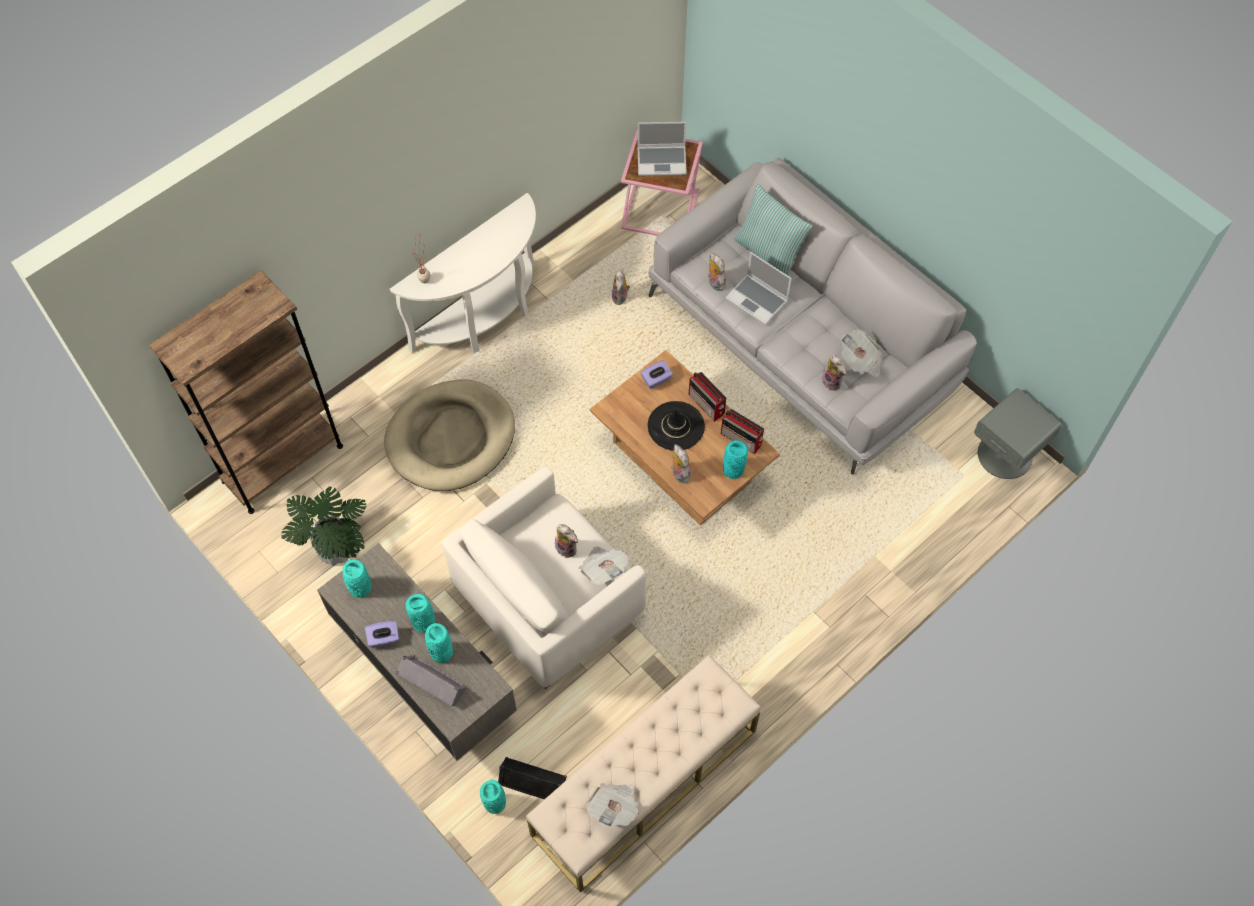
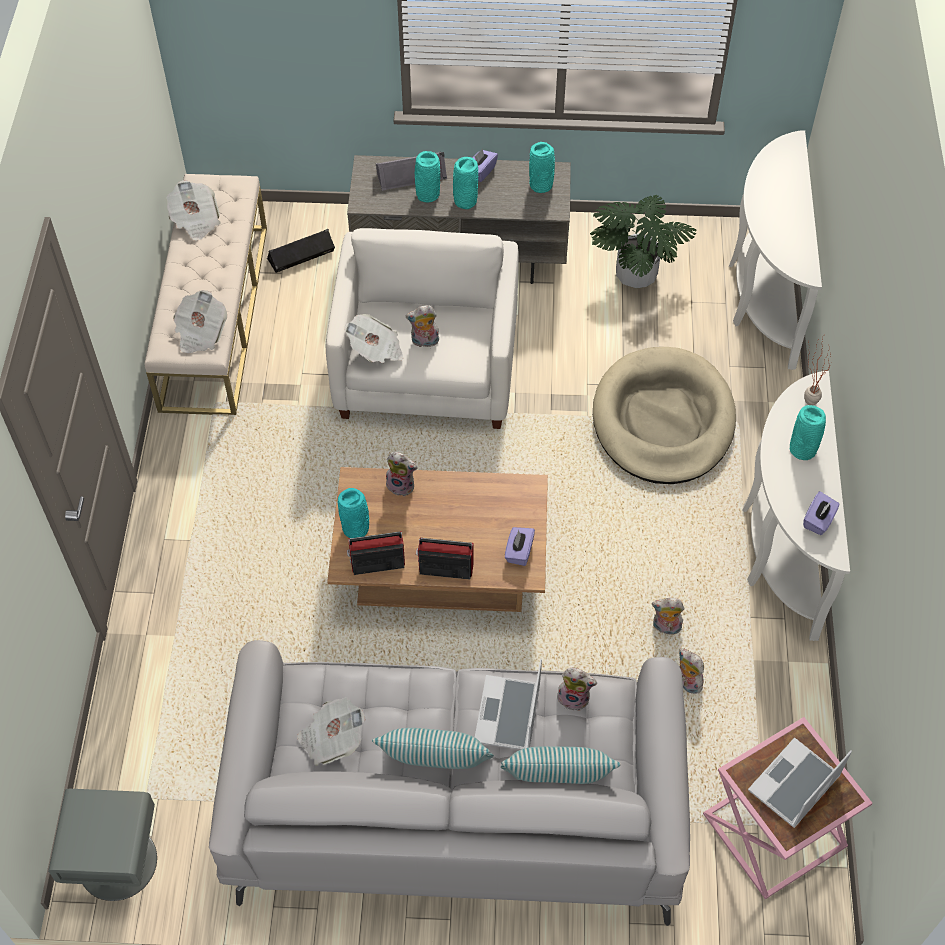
camera: 135 degrees right, 5 degrees down
(282, 463) = (762, 294): brown bookcase -> white console table
(495, 802) = (314, 226): turquoise vase -> turquoise vase (803, 450)
(508, 224) = (818, 521): none -> purple tissue box
(676, 426) = (451, 524): black hat -> none
(702, 693) = (200, 333): none -> newspaper
(757, 300) = (508, 715): laptop -> laptop turned 75 degrees counterclockwise
(820, 307) = (436, 769): none -> pillow
(833, 382) = (340, 691): plush toy -> plush toy (665, 628)

